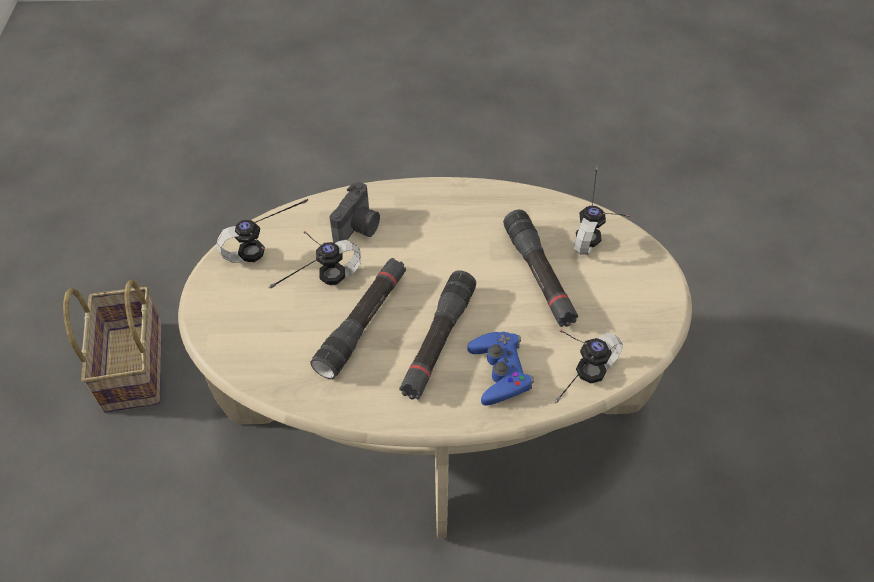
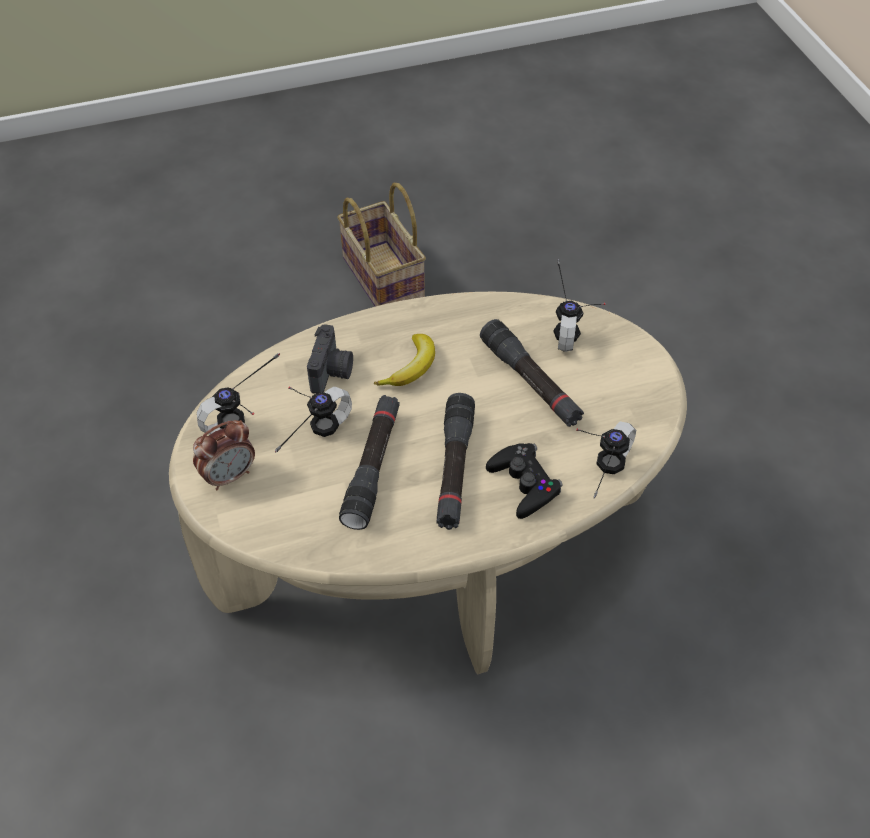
camera: 15 degrees left, 0 degrees up
(132, 364) = (82, 579): basket -> basket (380, 277)
(232, 301) = (229, 476): none -> alarm clock
(431, 239) = (411, 368): none -> banana
(499, 372) = (524, 484): blue game controller -> black game controller

